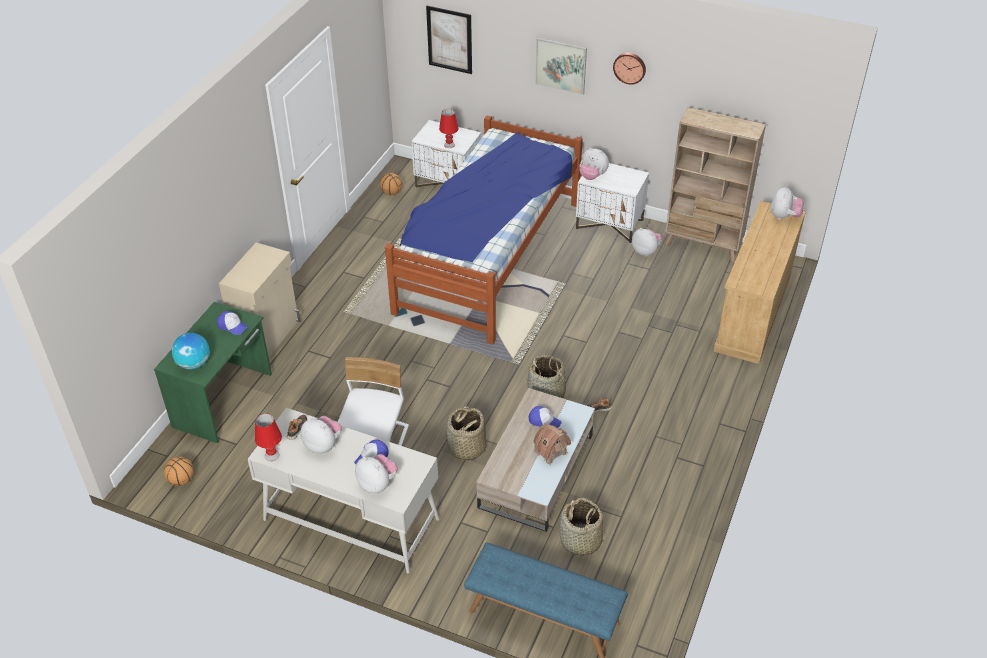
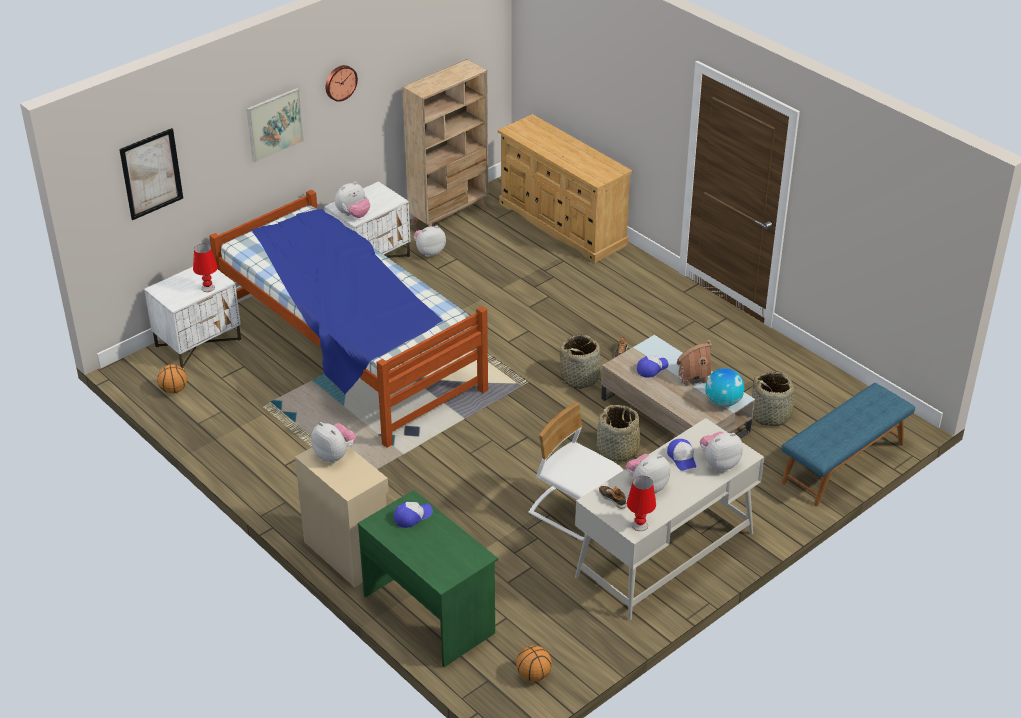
camera: 65 degrees left, 5 degrees down
(194, 364) = (455, 559): globe -> globe (723, 402)
(784, 216) = (530, 126): plush toy -> plush toy (334, 455)

